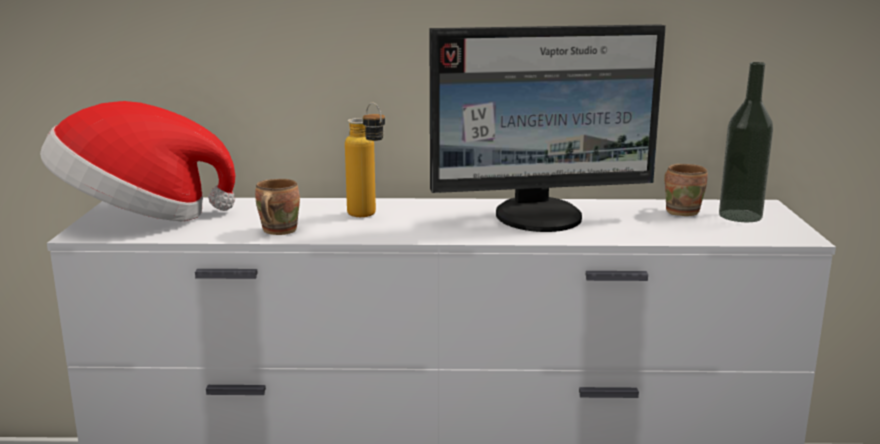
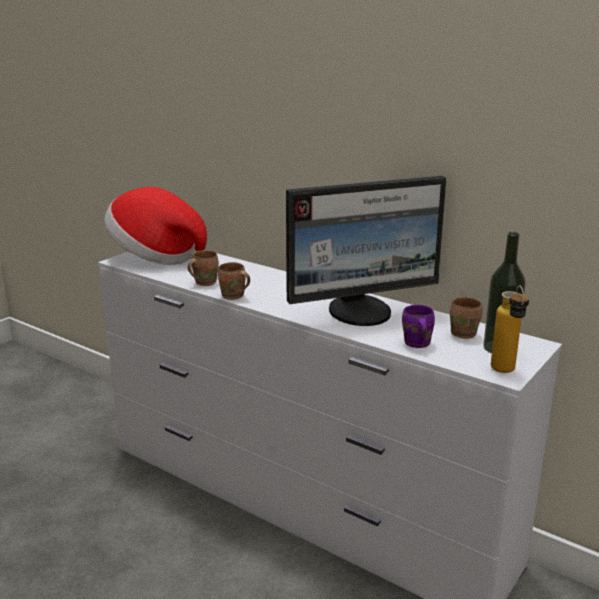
camera: 35 degrees right, 5 degrees up
(351, 237) = (233, 296): none -> brown mug
(368, 216) = (264, 285): bottle -> bottle (505, 373)
(541, 217) = (361, 312): monitor -> monitor turned 45 degrees counterclockwise
(660, 232) = (416, 344): none -> purple mug

